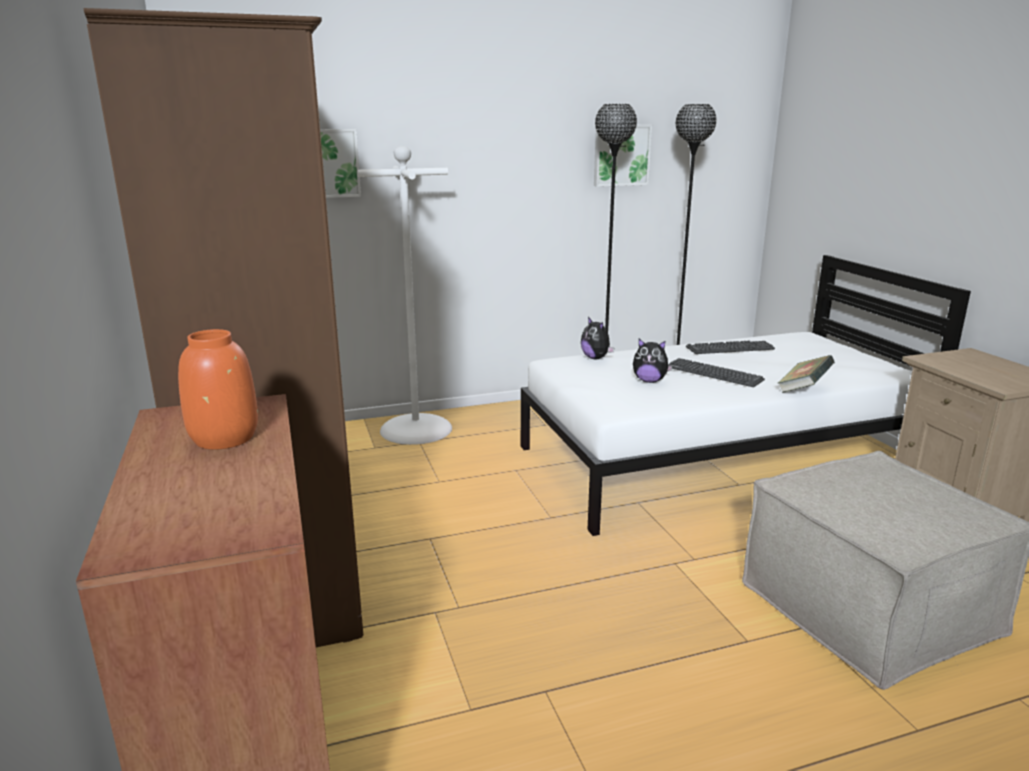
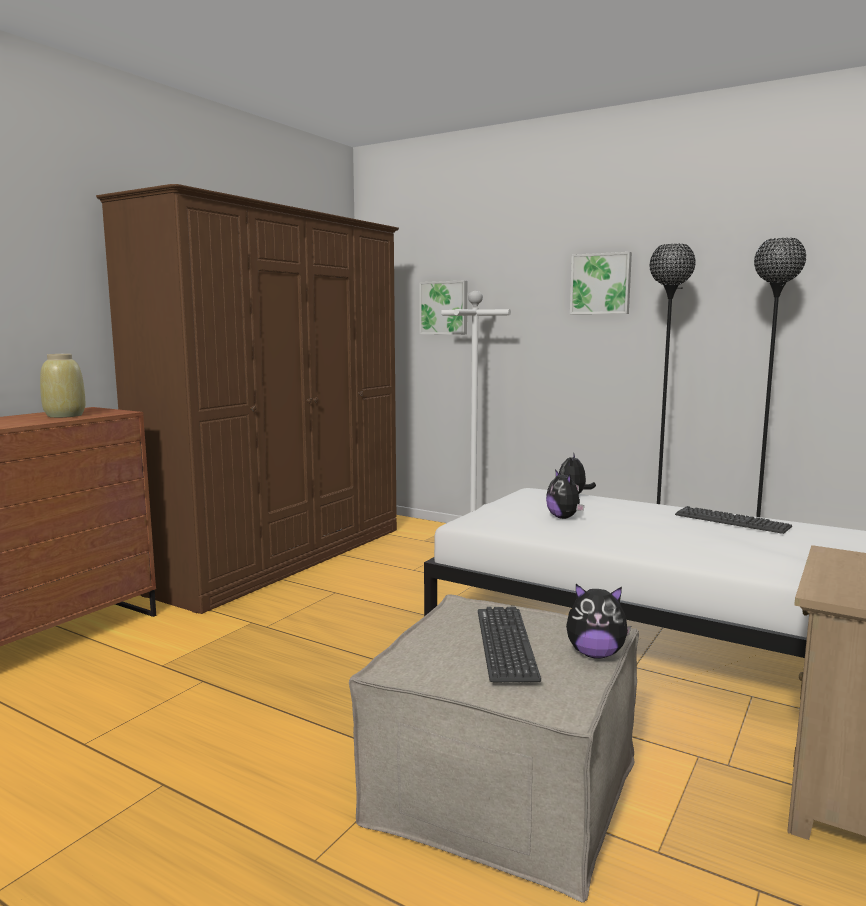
camera: 50 degrees right, 10 degrees down
(223, 439) = (64, 415): orange vase -> beige vase
(621, 155) = (719, 302): picture -> picture (601, 284)
(714, 374) = (637, 528): keyboard -> keyboard (506, 644)
(803, 389) = (688, 561): book -> none
(914, 478) = (595, 654): none -> plush toy

